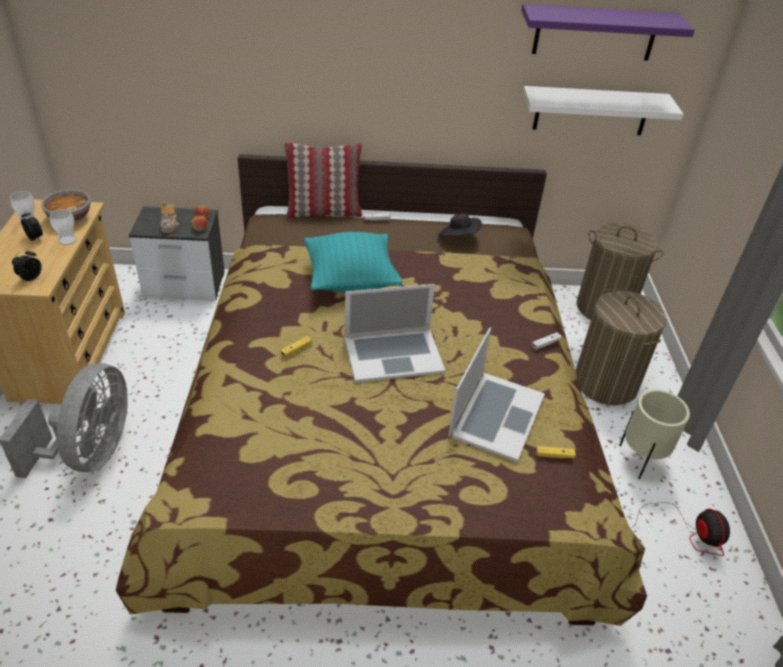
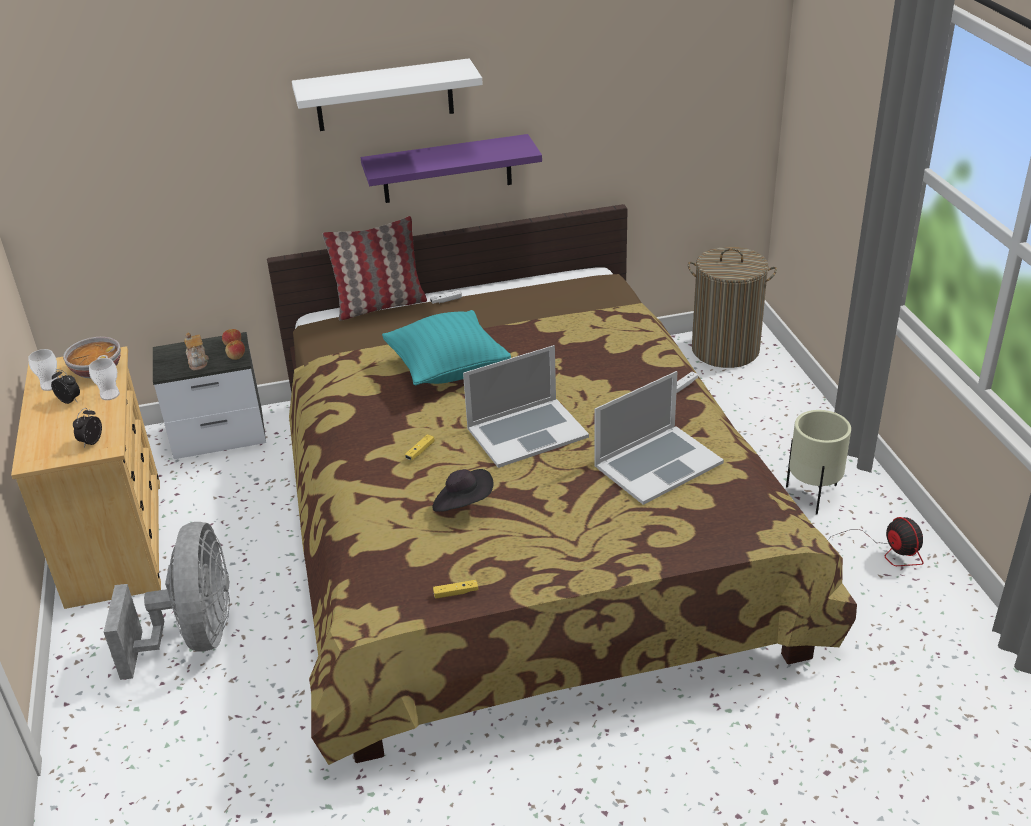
camera: 10 degrees left, 5 degrees down
(458, 237) = (547, 300): black hat -> black hat (463, 504)
(496, 415) = (657, 464): laptop -> laptop turned 45 degrees clockwise
(554, 455) = (729, 486): yellow game controller -> yellow game controller (456, 593)
(591, 111) = (661, 129): white shelf -> white shelf (384, 95)
(595, 32) = (647, 45): purple shelf -> purple shelf (447, 169)
(605, 383) = (752, 428): laundry basket -> none

